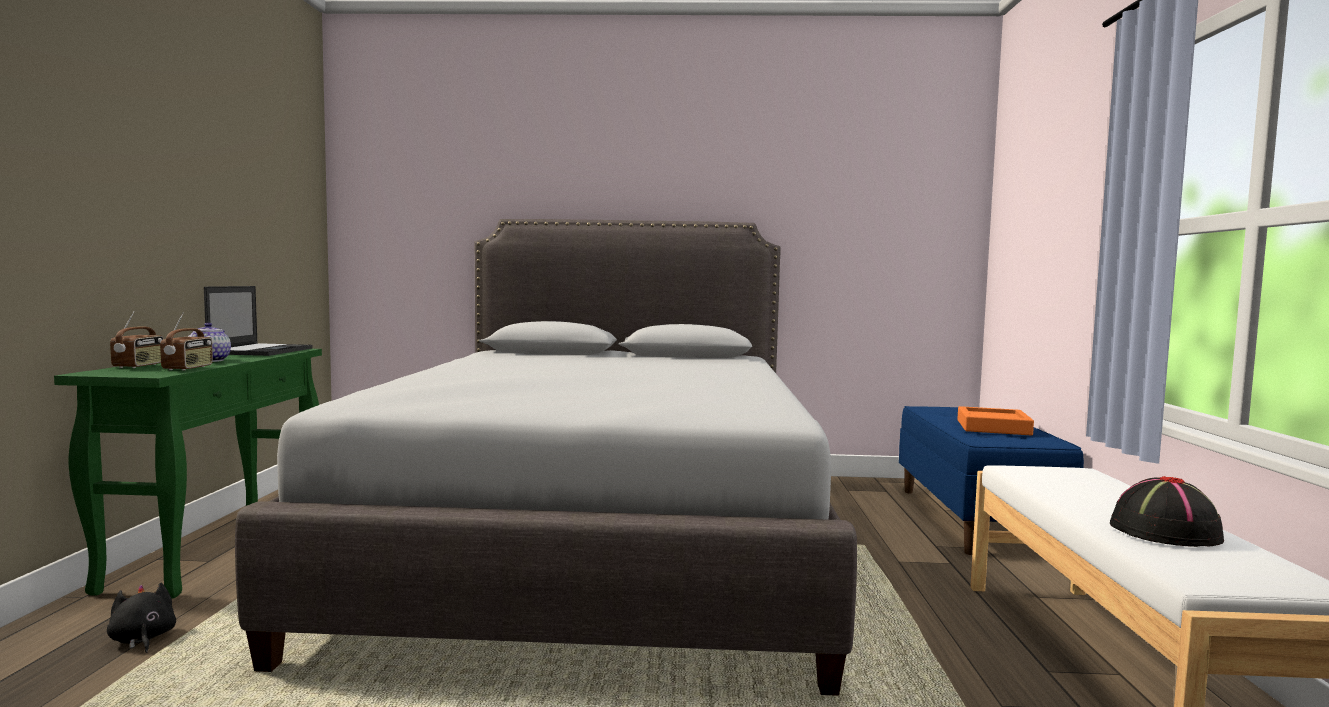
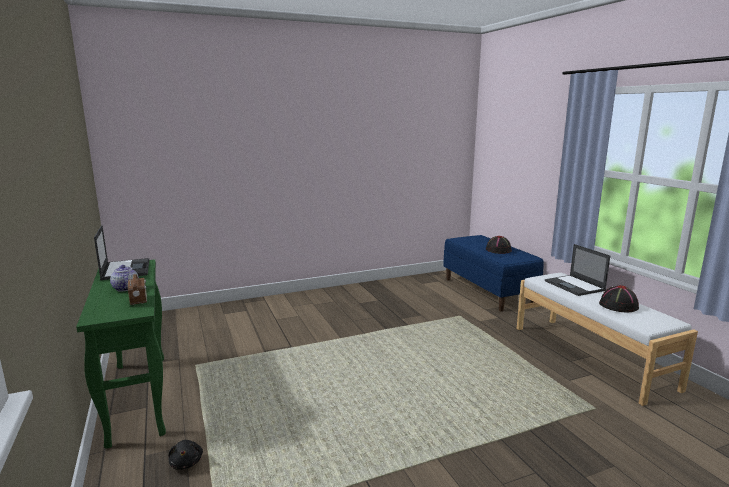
camera: 25 degrees left, 10 degrees up
(139, 366) = (99, 303): radio -> none
(142, 639) = (186, 462): black plush toy -> black plush toy turned 135 degrees counterclockwise
(598, 541) = (344, 340): grey bed -> none
(993, 427) = (498, 250): orange tray -> black hat
(1092, 489) = (575, 286): none -> laptop

